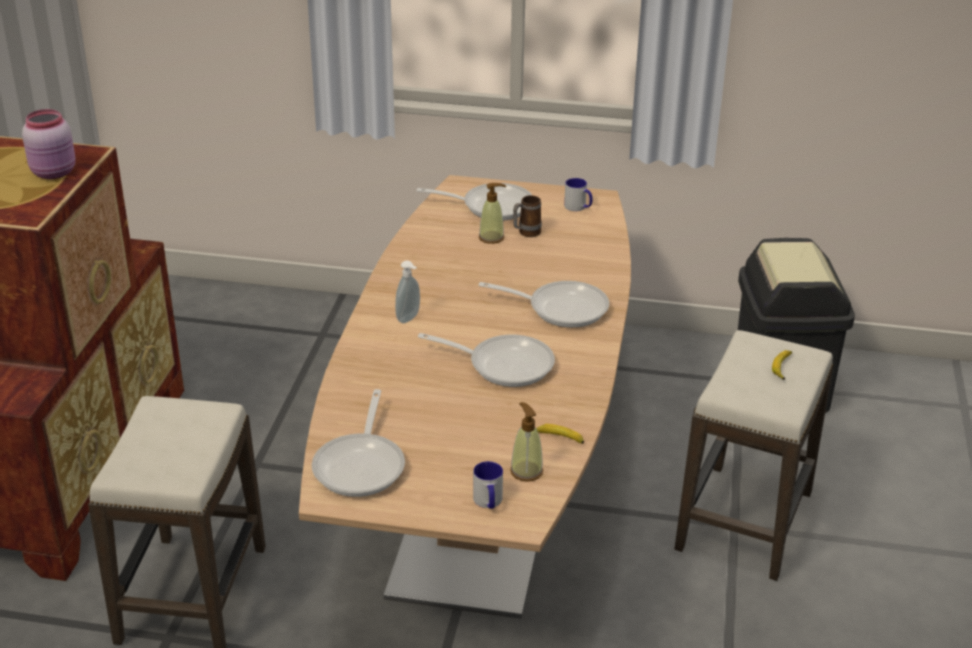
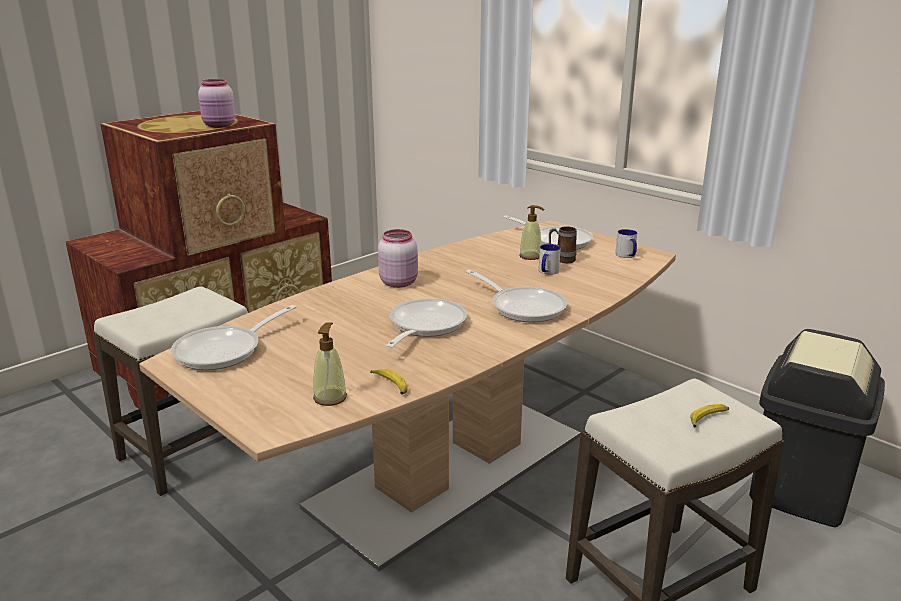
camera: 35 degrees right, 10 degrees down
(409, 318) = (399, 282): soap dispenser -> pink jar
(488, 502) = (267, 407): mug -> mug (547, 272)
(503, 364) = (424, 326): frying pan -> frying pan turned 120 degrees counterclockwise

